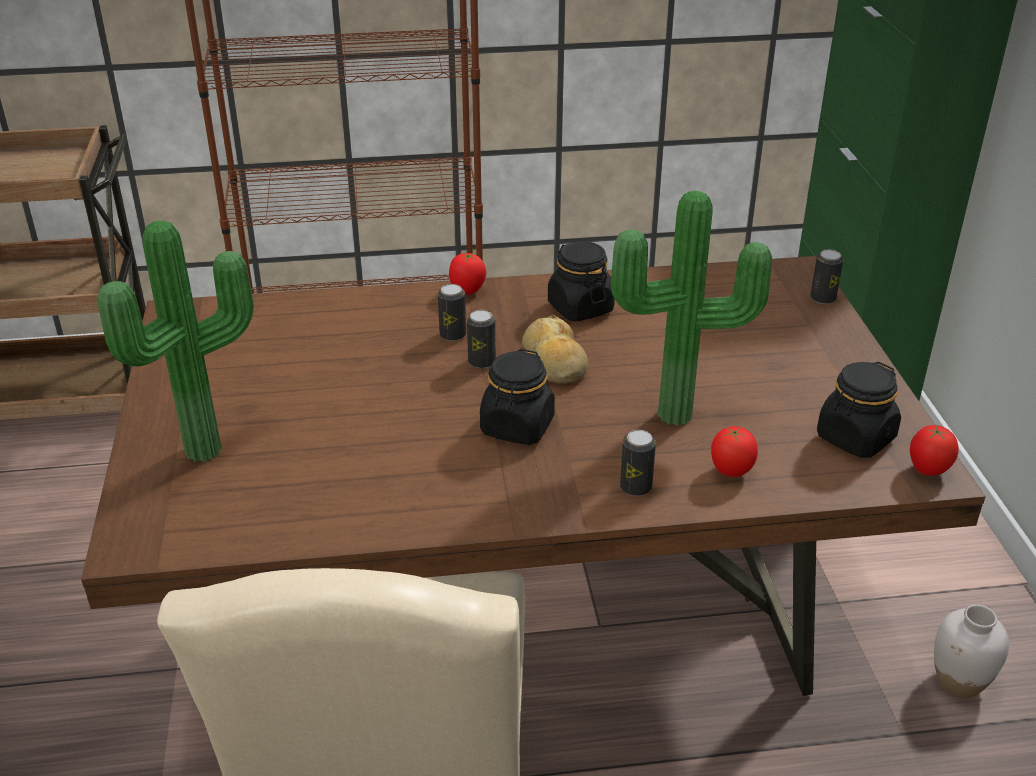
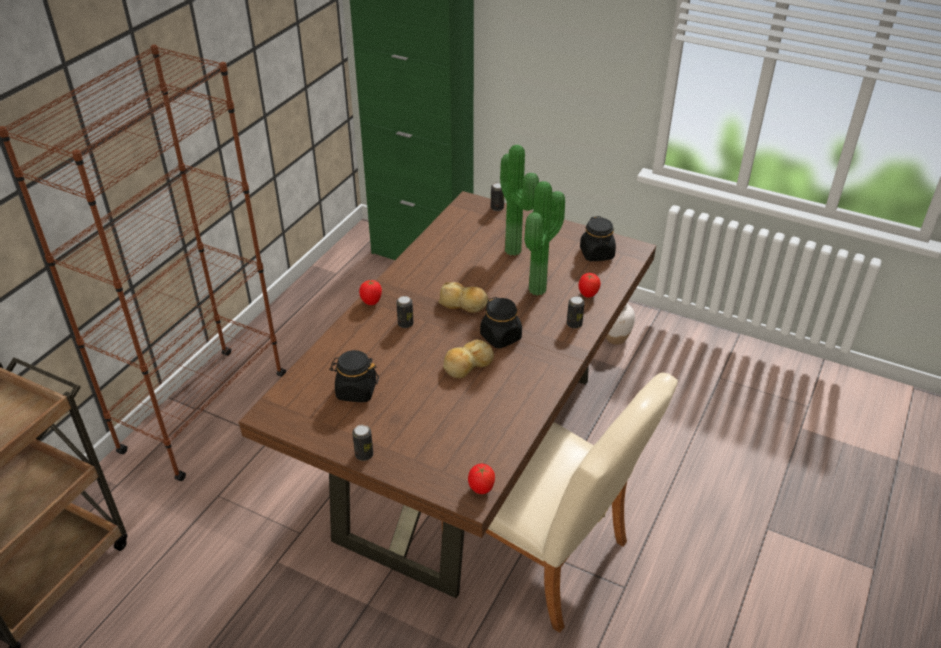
camera: 55 degrees left, 5 degrees up
(208, 453) = (421, 445): potted plant -> potted plant (516, 249)
(419, 422) = (467, 365): none -> bread
(482, 362) = (439, 325): can -> can (364, 454)
(580, 308) = (427, 275): black jar -> black jar (356, 391)
(927, 471) = (631, 249): tomato -> tomato (481, 489)

